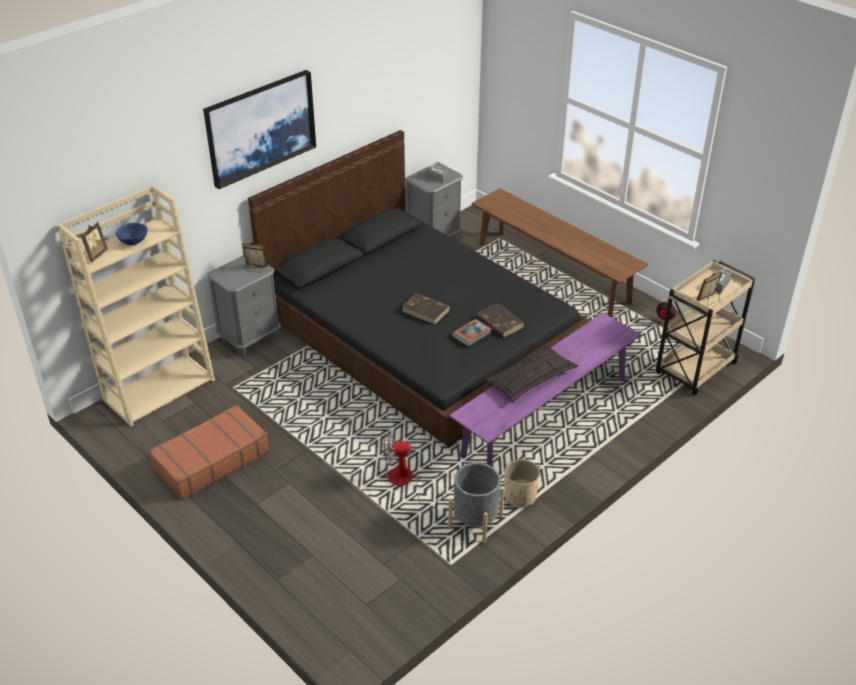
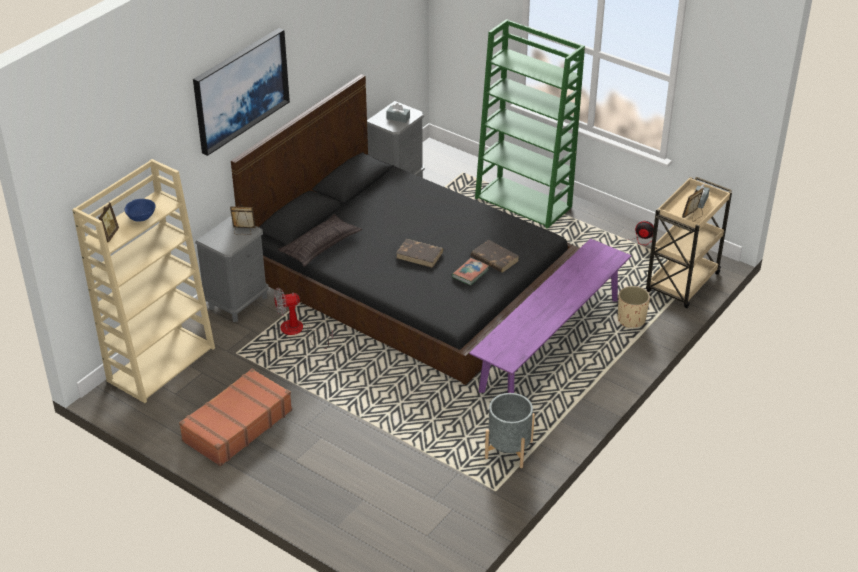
camera: 10 degrees left, 0 degrees up
(407, 482) = (434, 422): fan -> fan (298, 332)
(520, 496) = (544, 422): beige planter -> beige planter (631, 320)
(530, 378) = (537, 309): pillow -> pillow (320, 245)
(552, 272) = (524, 202): brown bench -> green bookcase

